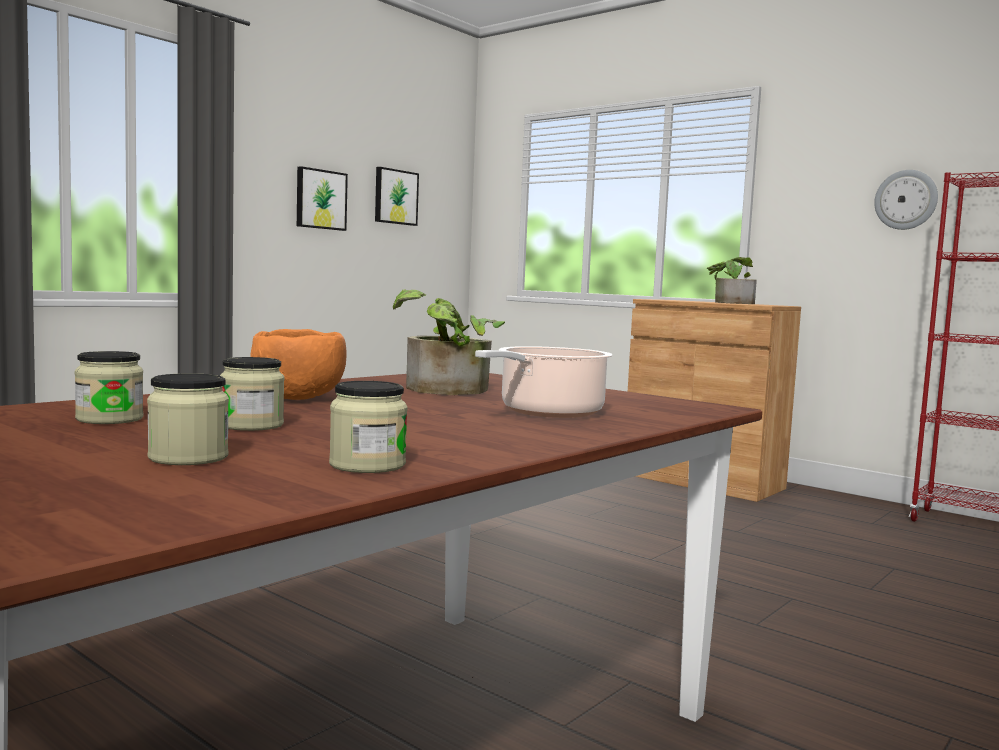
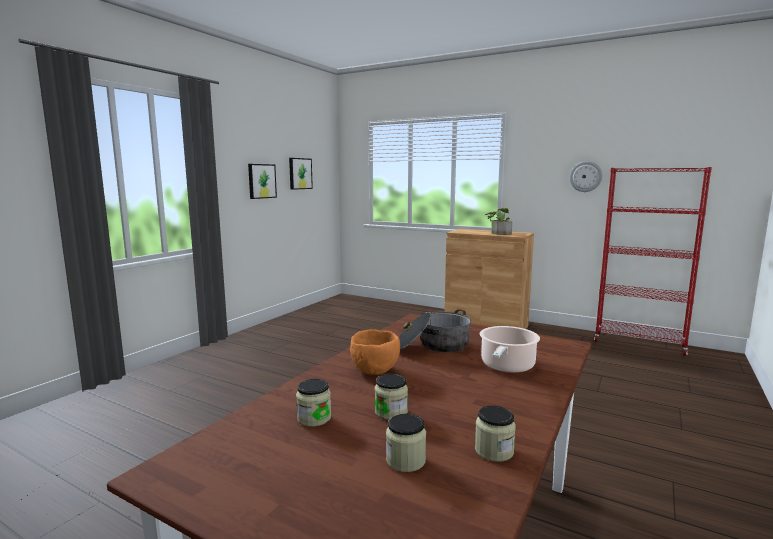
camera: 10 degrees left, 5 degrees up
(444, 391) = (433, 346): potted plant -> cooking pot

